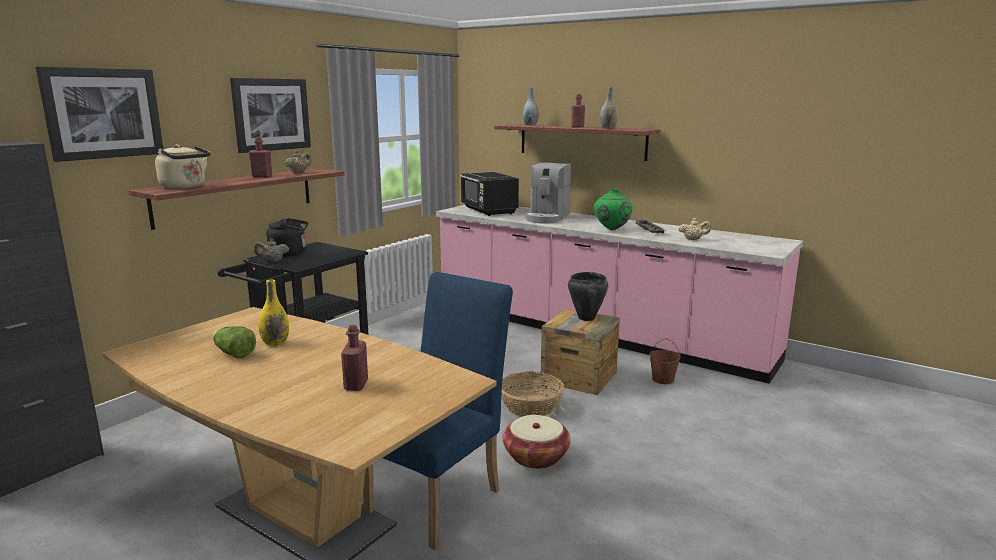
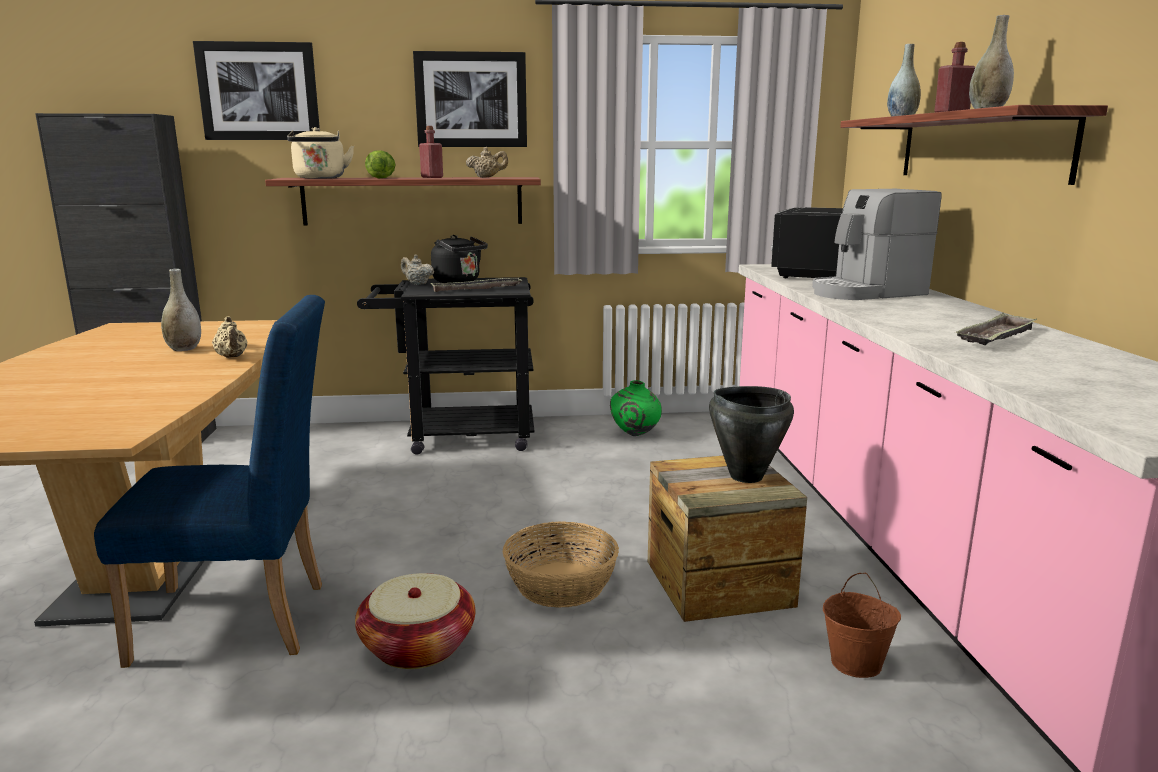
camera: 50 degrees right, 0 degrees up
(234, 354) = (137, 347): lettuce -> lettuce (381, 178)
(275, 343) = (184, 349): yellow vase -> grey vase
(326, 256) = (476, 289): none -> tray
(356, 385) = (70, 400): red bottle -> none
(611, 229) = (911, 324): green vase -> green vase (635, 435)
(693, 239) = (1030, 369): beige teapot -> beige teapot (232, 357)

